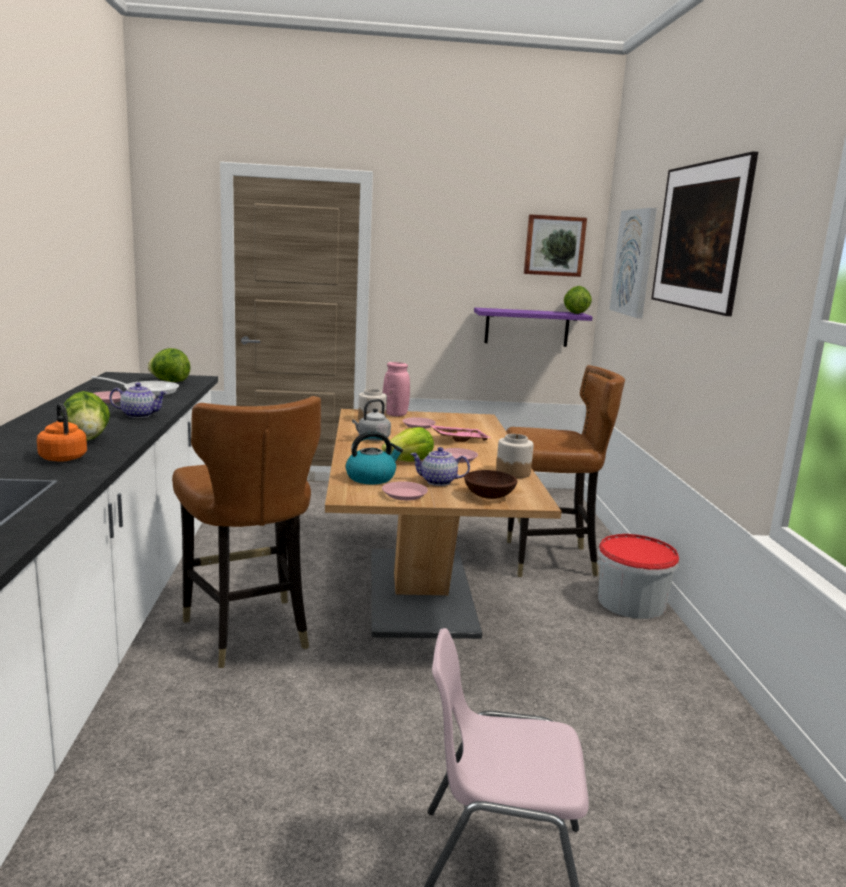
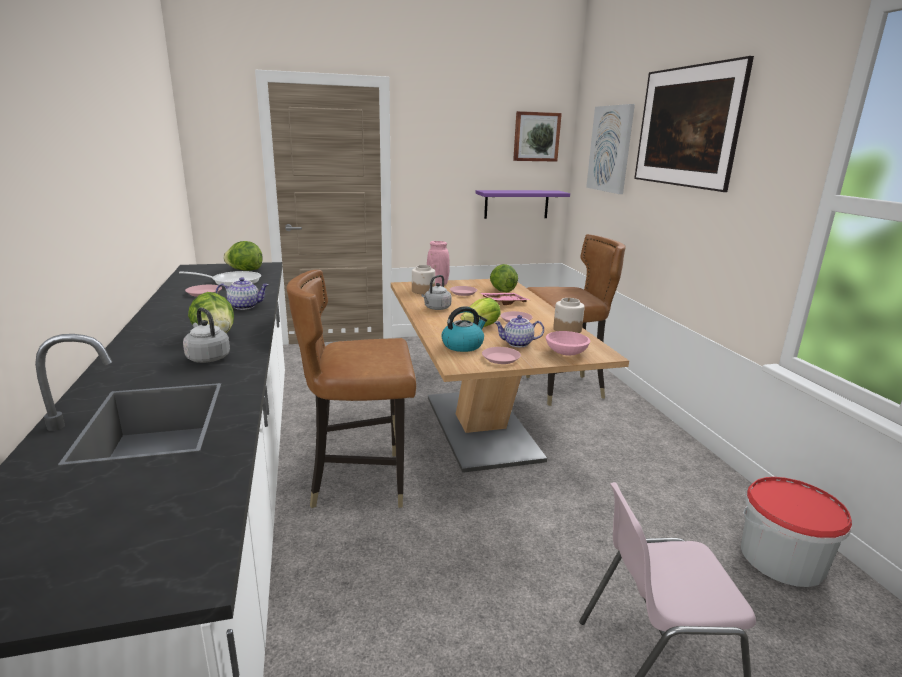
camera: 10 degrees left, 5 degrees up
(62, 457) = (207, 357): orange kettle -> grey kettle
(248, 631) = (360, 481): brown chair -> brown chair turned 120 degrees clockwise
(490, 496) = (566, 352): brown bowl -> pink bowl
(575, 313) = (554, 191): lettuce -> lettuce (502, 291)
(631, 602) = (639, 417): bucket -> bucket (782, 558)

